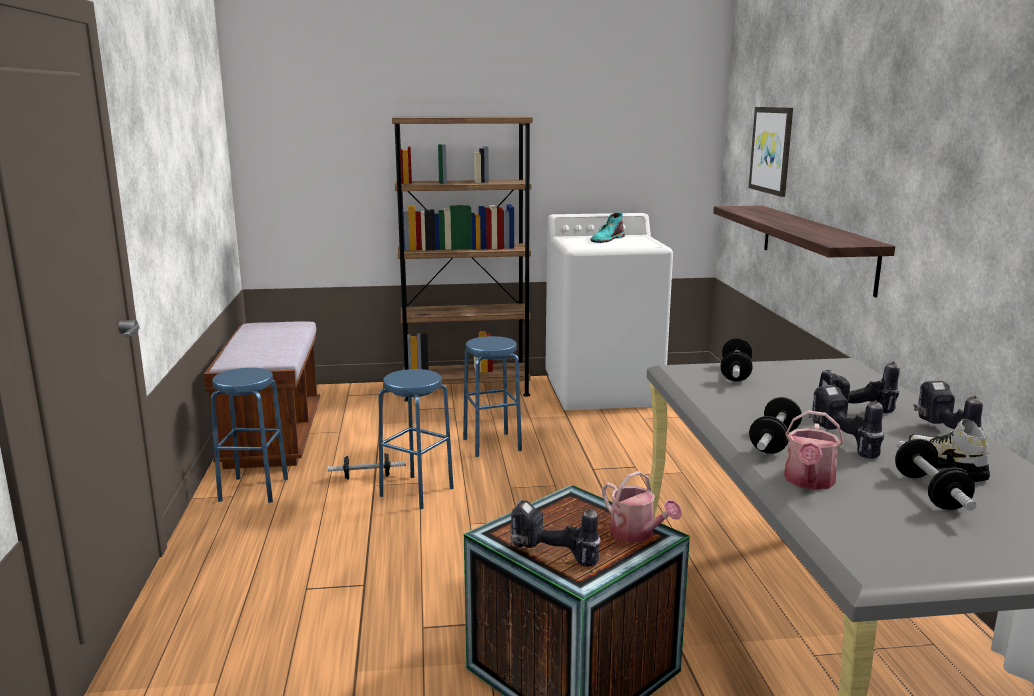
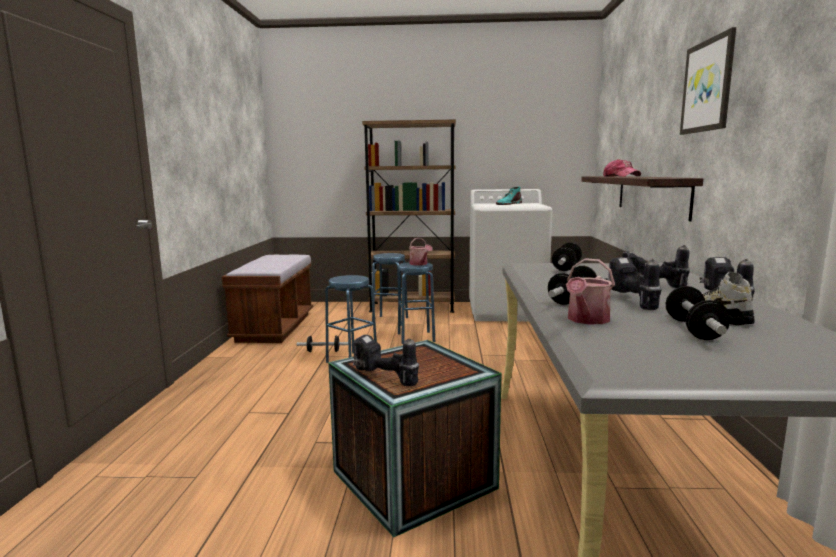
camera: 10 degrees right, 5 degrees down
(254, 489) = (247, 354): blue stool -> blue stool (390, 321)
(636, 534) = (459, 369): watering can -> watering can (419, 264)
(772, 150) = (624, 134): picture -> picture (708, 86)
(775, 218) = (621, 176): none -> cap

